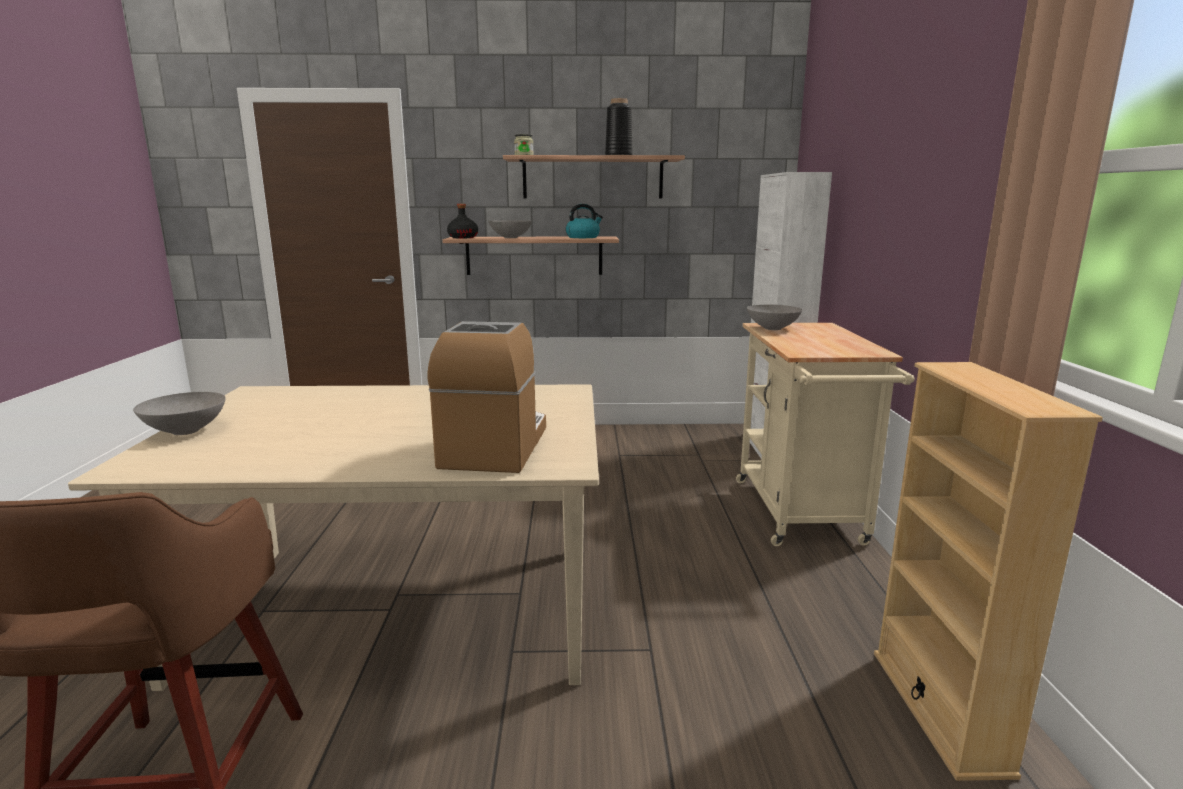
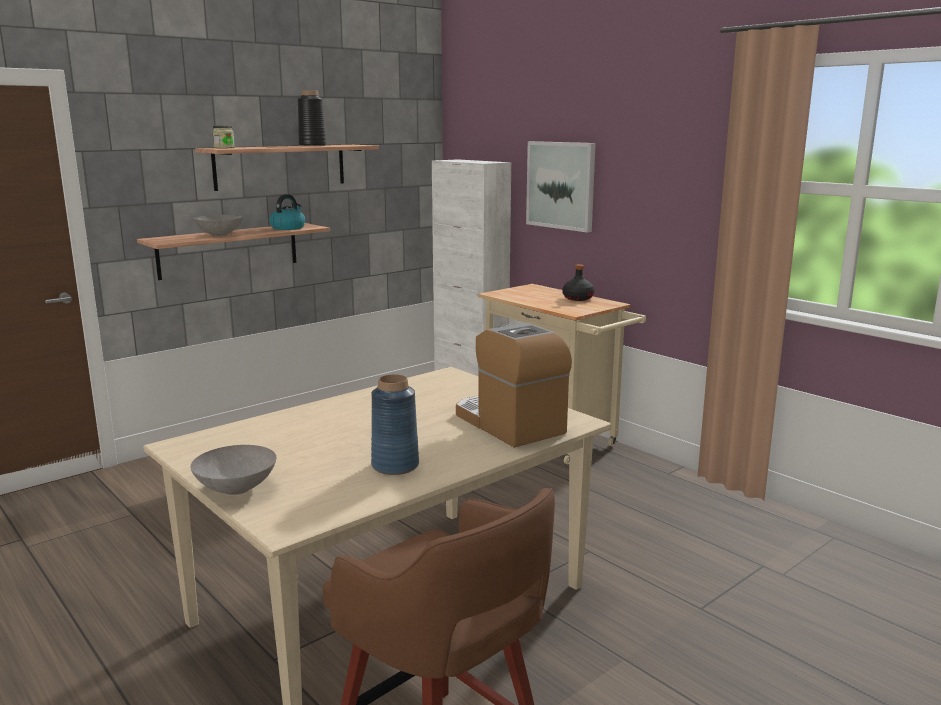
camera: 40 degrees left, 0 degrees up
(312, 450) = (395, 466): none -> blue vase
(463, 237) = (167, 240): black bottle -> black bottle (577, 298)
(773, 328) = (511, 295): grey bowl -> none
(868, 196) = (561, 185): none -> picture
(938, 709) = (747, 516): beige bookcase -> none

